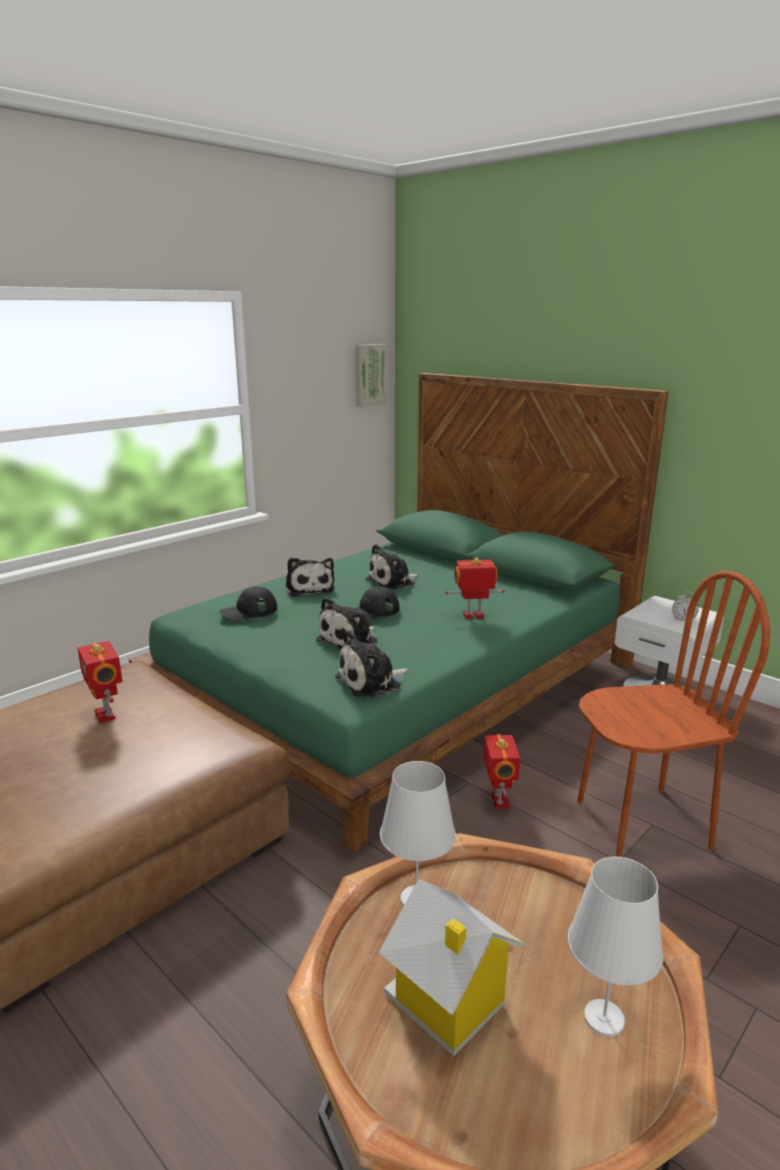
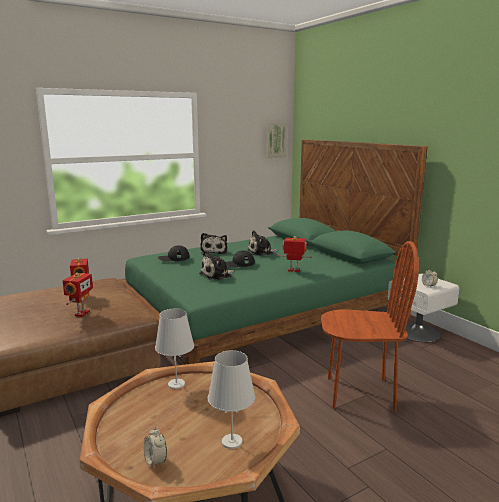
camera: 15 degrees right, 5 degrees down
(372, 682) = (214, 293): plush toy -> none
(447, 1003) = (160, 423): toy house -> none
(498, 801) = (282, 371): toy robot -> toy robot (81, 313)
(500, 1106) = (155, 461): none -> alarm clock

